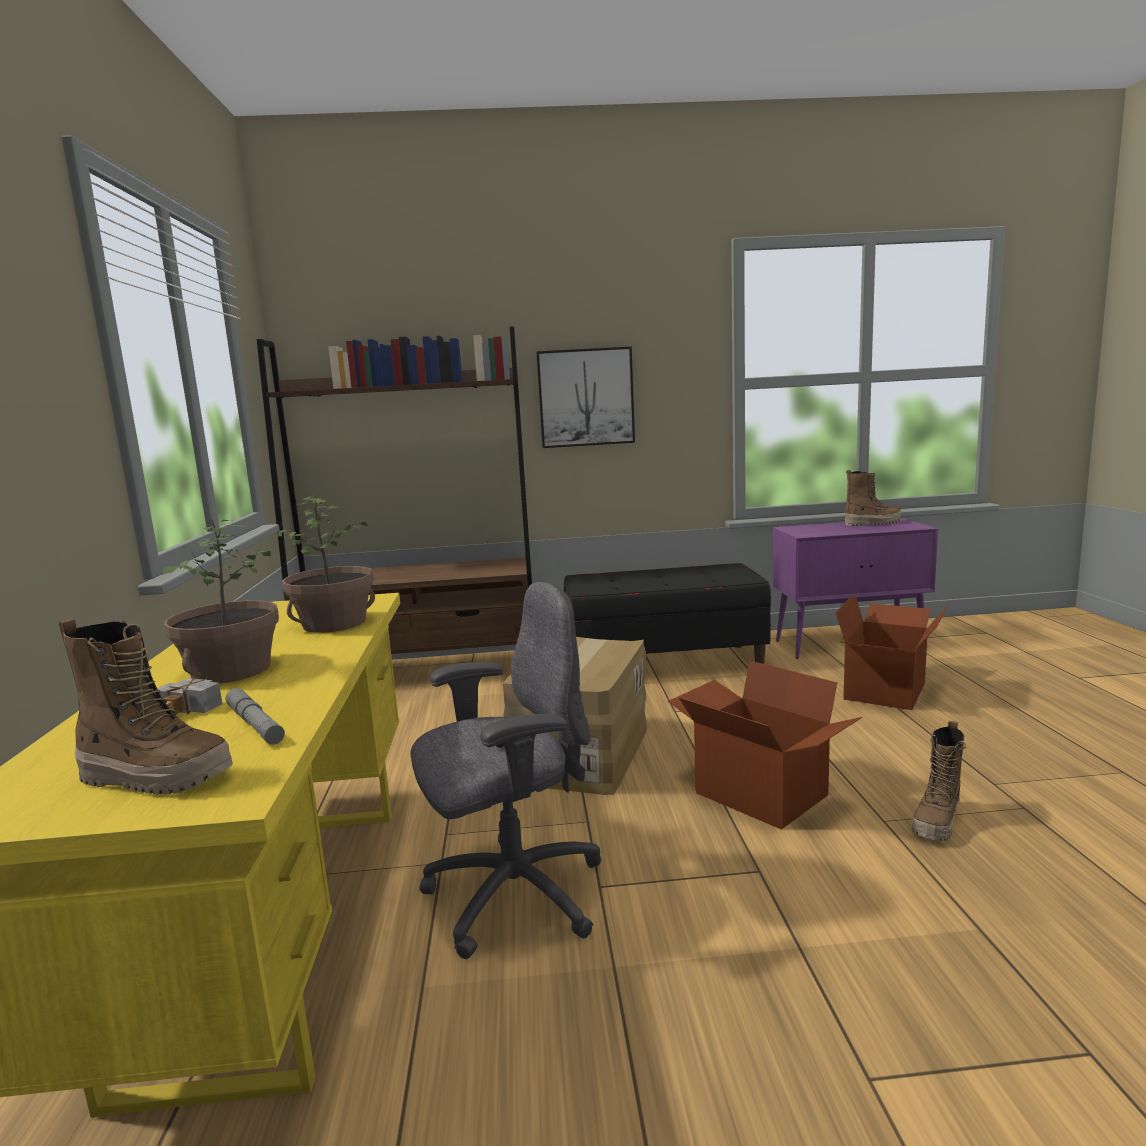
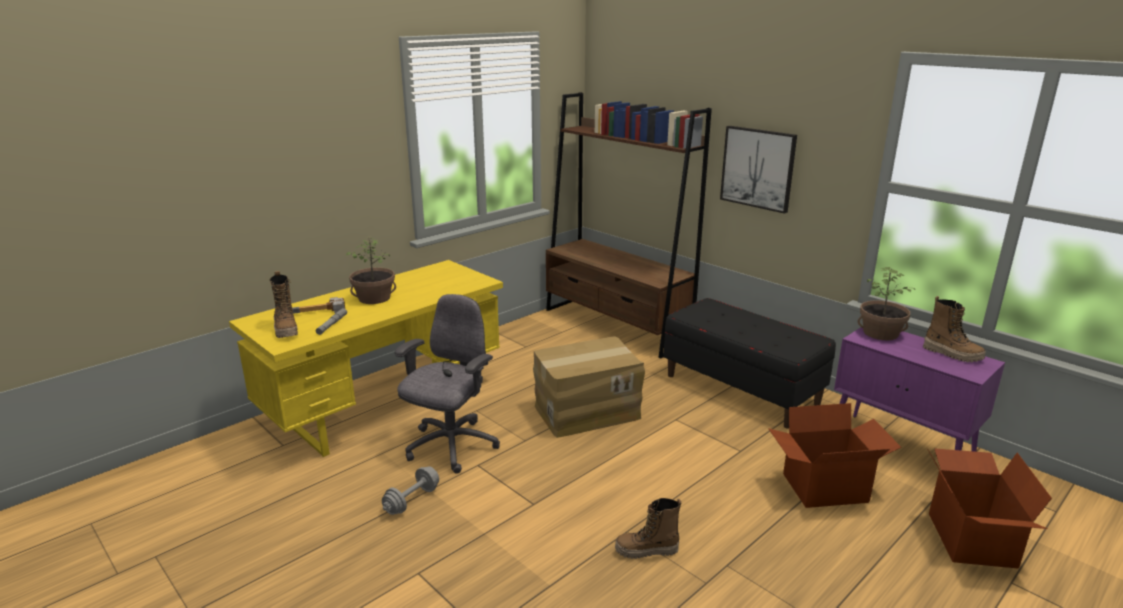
camera: 50 degrees right, 10 degrees up
(334, 623) = (443, 290): potted plant -> potted plant (880, 333)
(512, 895) = (450, 446): grey office chair -> grey office chair turned 90 degrees counterclockwise
(626, 1002) = (412, 500): none -> grey dumbbell
(759, 795) = (607, 481): cardboard box -> cardboard box (969, 539)

